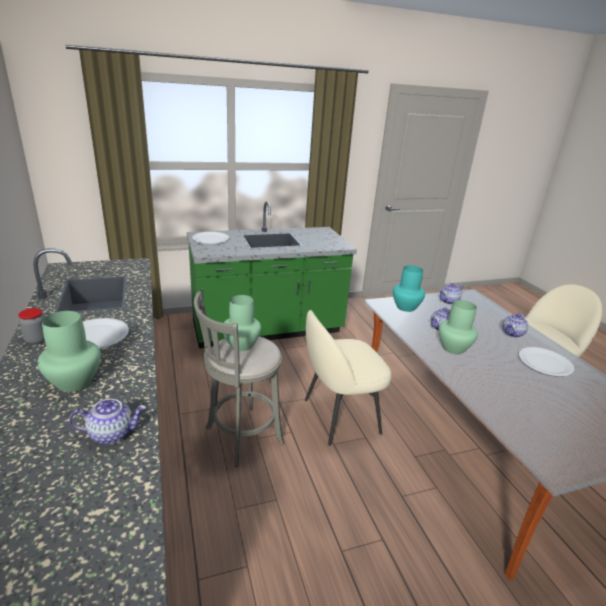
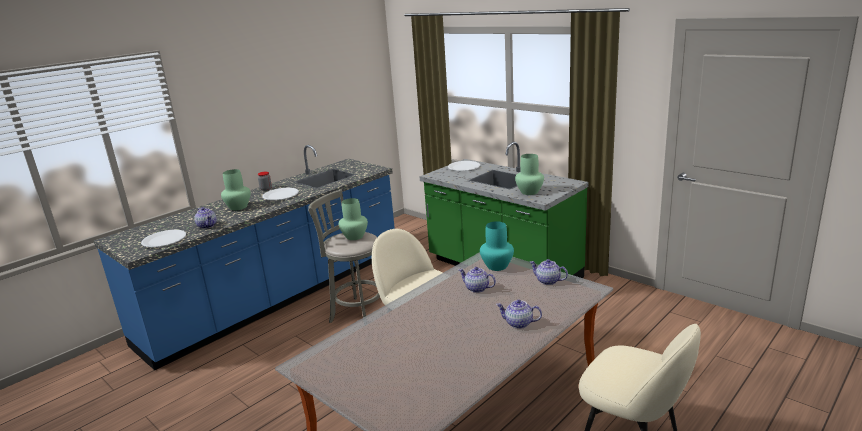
camera: 65 degrees right, 5 degrees down
(453, 348) = (442, 301): green vase -> green vase (529, 192)
(545, 363) = (472, 347): white plate -> white plate (164, 240)

